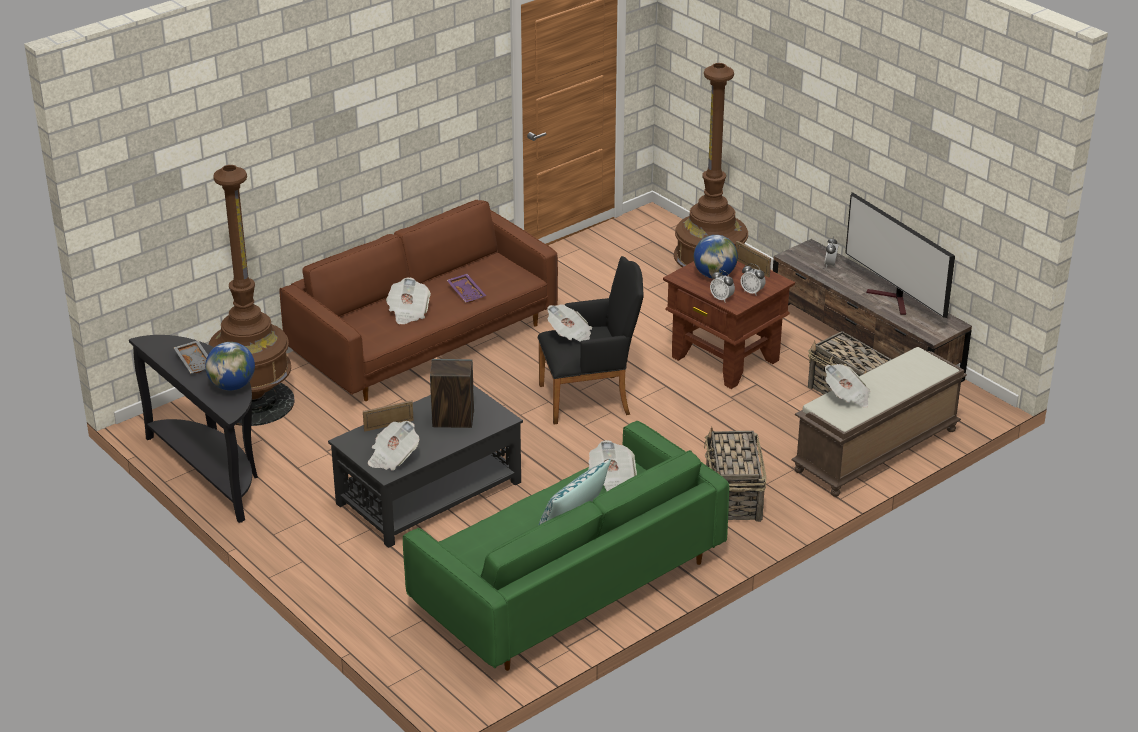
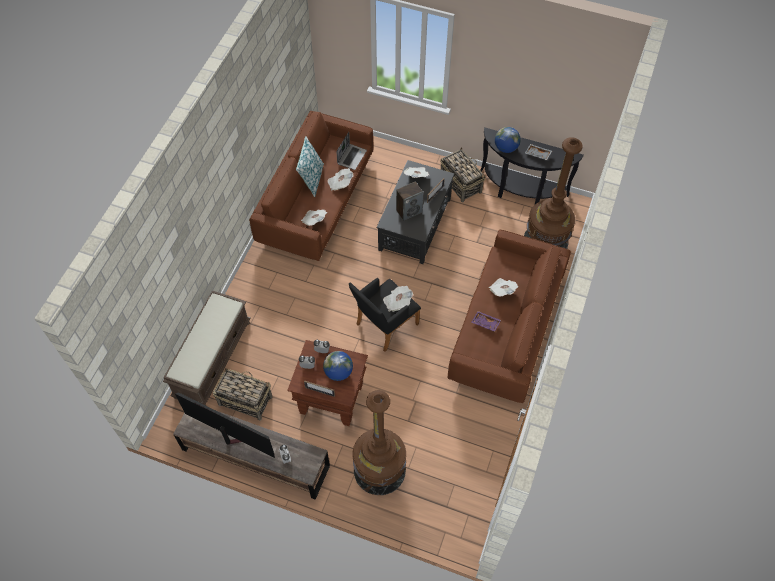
camera: 150 degrees right, 25 degrees up
(470, 543) = (351, 157): none -> laptop
(567, 584) = (317, 202): green sofa -> brown sofa
(733, 498) = (271, 288): basket -> basket (460, 183)
(847, 397) = (221, 320): newspaper -> newspaper (340, 183)

